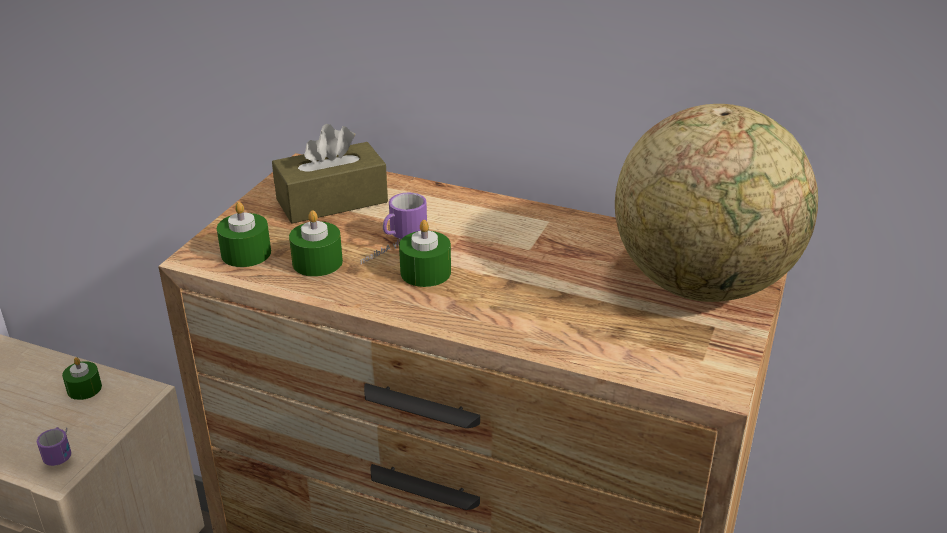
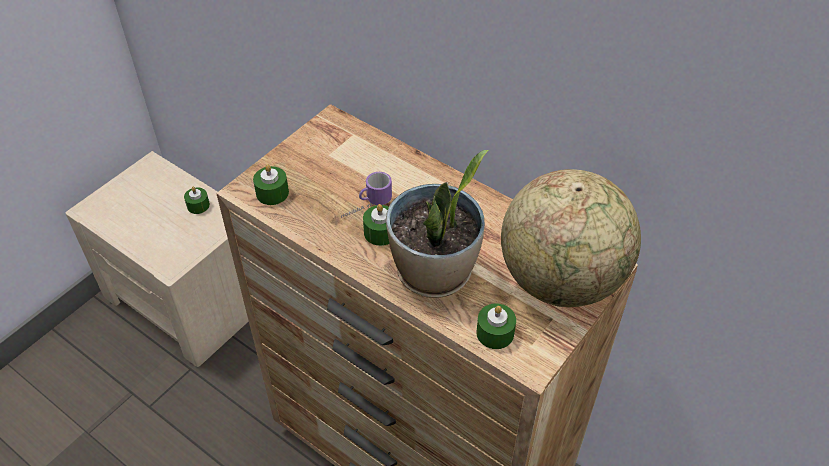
camera: 15 degrees right, 15 degrees up
(62, 451) = (177, 251): mug -> none
(317, 262) = (314, 210): green candle -> green candle (495, 333)
(332, 201) = (340, 155): brown tissue box -> none
(524, 304) = (434, 273): none -> potted plant

